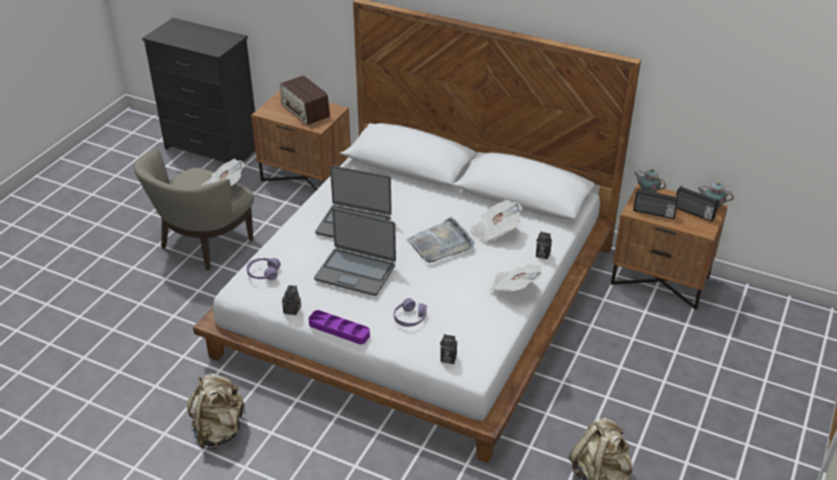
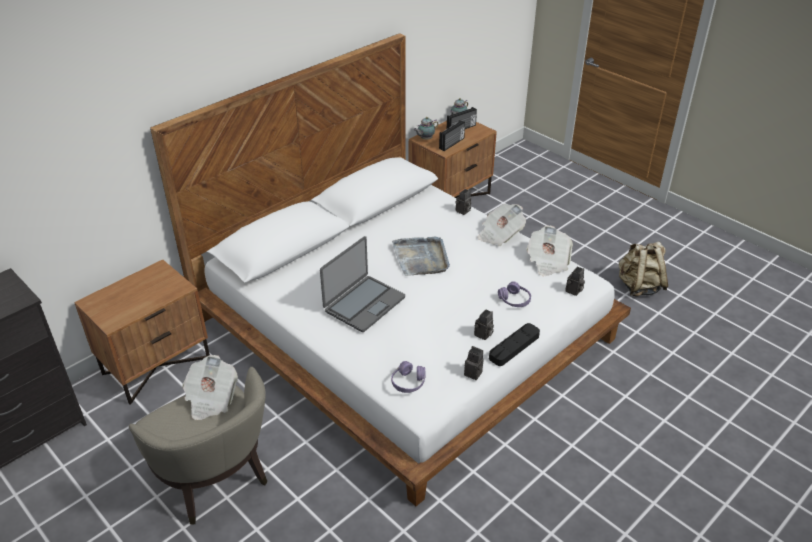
camera: 70 degrees left, 0 degrees up
(219, 430) = (528, 515): beige backpack -> none
(305, 111) = (140, 290): radio -> none
(339, 330) = (514, 347): purple tray -> black tray
(347, 307) = (483, 335): none -> camera
(355, 272) = (438, 317): laptop -> none
(495, 231) = (420, 225): newspaper -> newspaper (548, 262)

